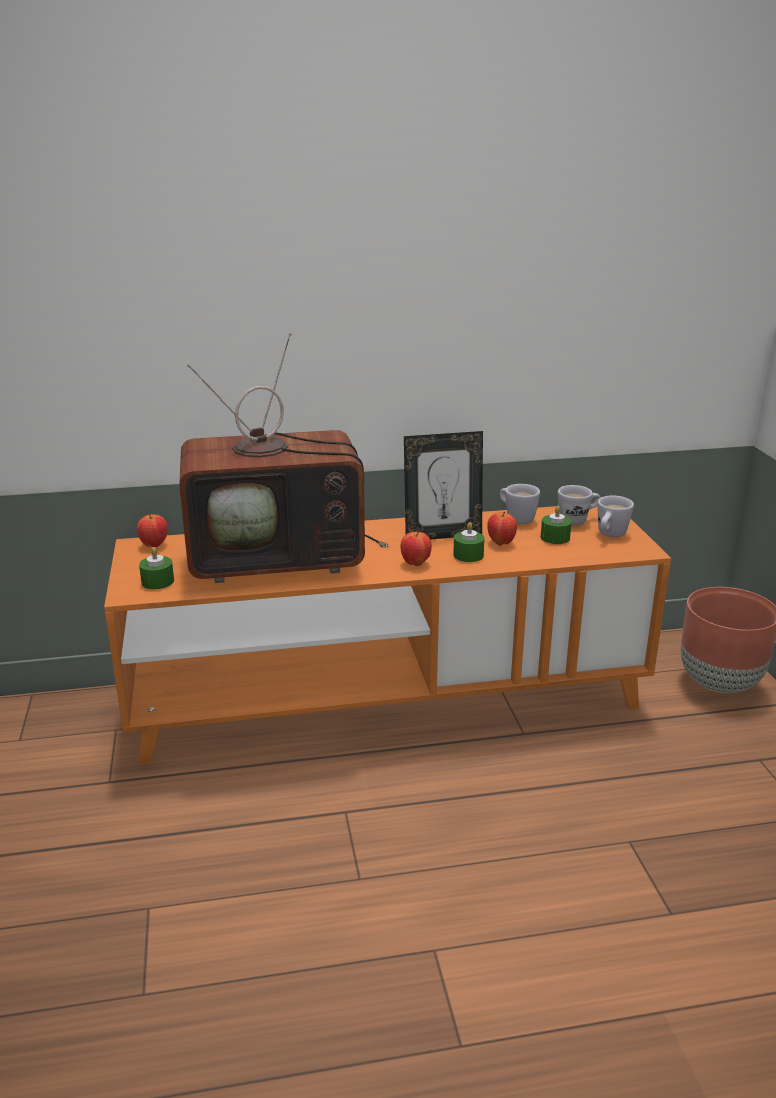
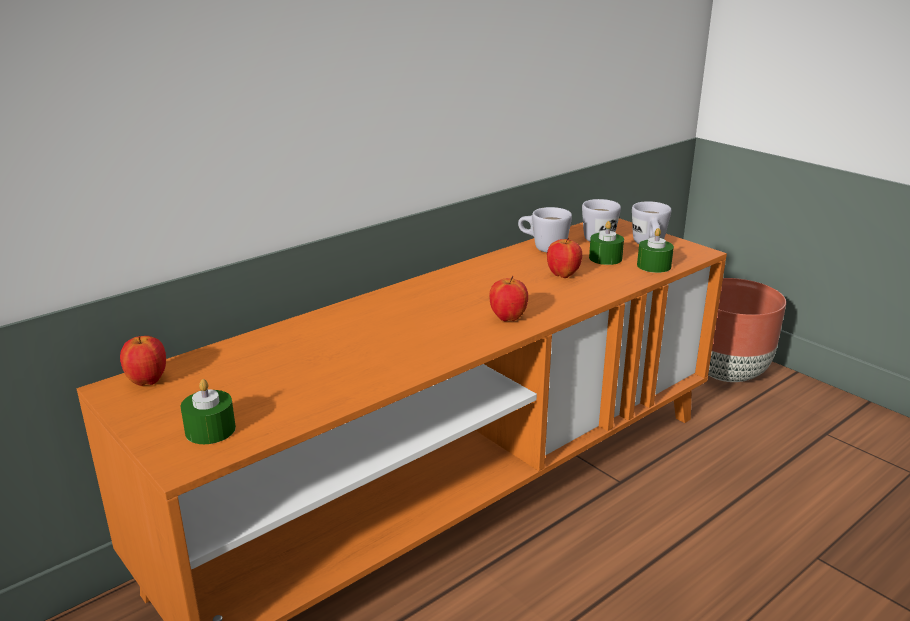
camera: 30 degrees left, 0 degrees up
(281, 558) = (345, 353): television -> none
(442, 535) = (495, 281): picture frame -> none
(468, 555) = (549, 295): green candle -> green candle (654, 266)

